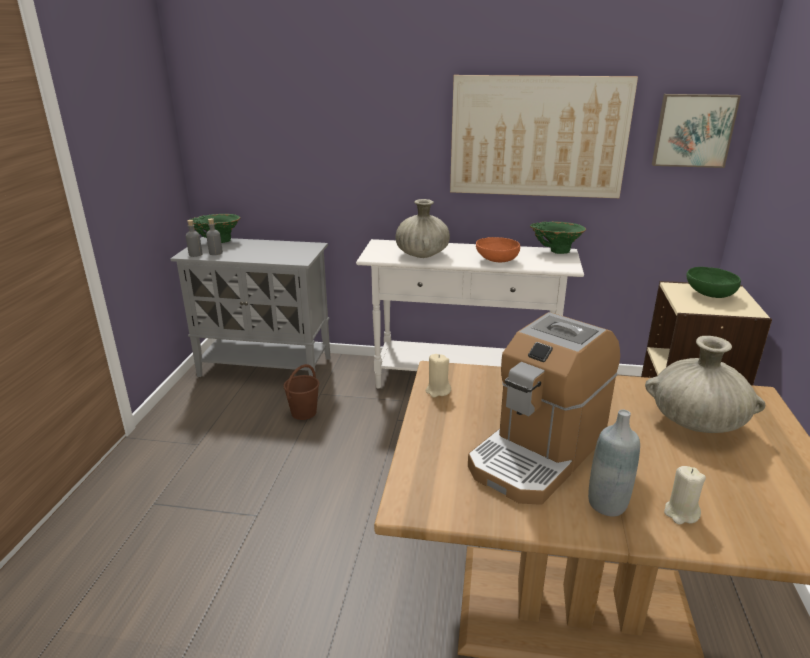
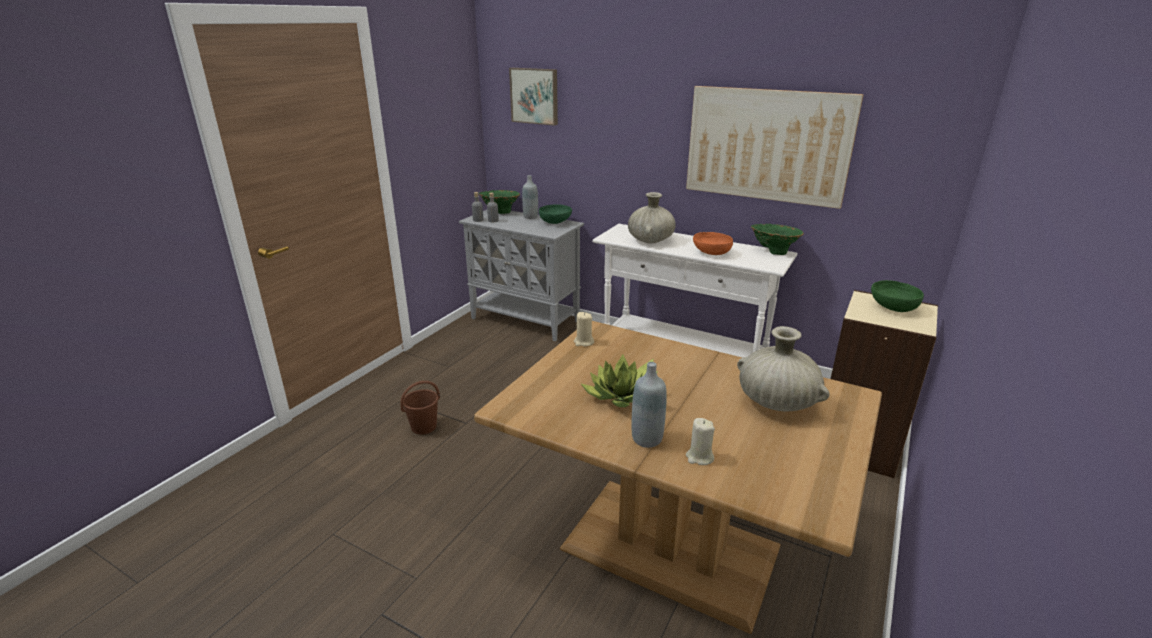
camera: 20 degrees right, 0 degrees up
(259, 243) = (530, 217): none -> grey bottle
(294, 246) = (556, 222): none -> green bowl
(304, 412) = (537, 359): brown bucket -> brown bucket (424, 427)
(538, 453) = (624, 396): coffee machine -> potted plant
(693, 130) = (919, 149): picture -> picture (535, 96)

